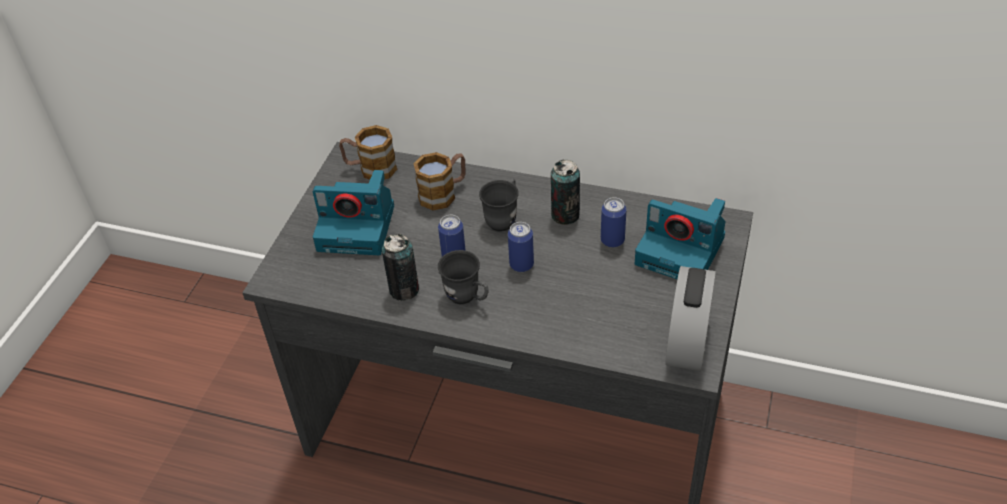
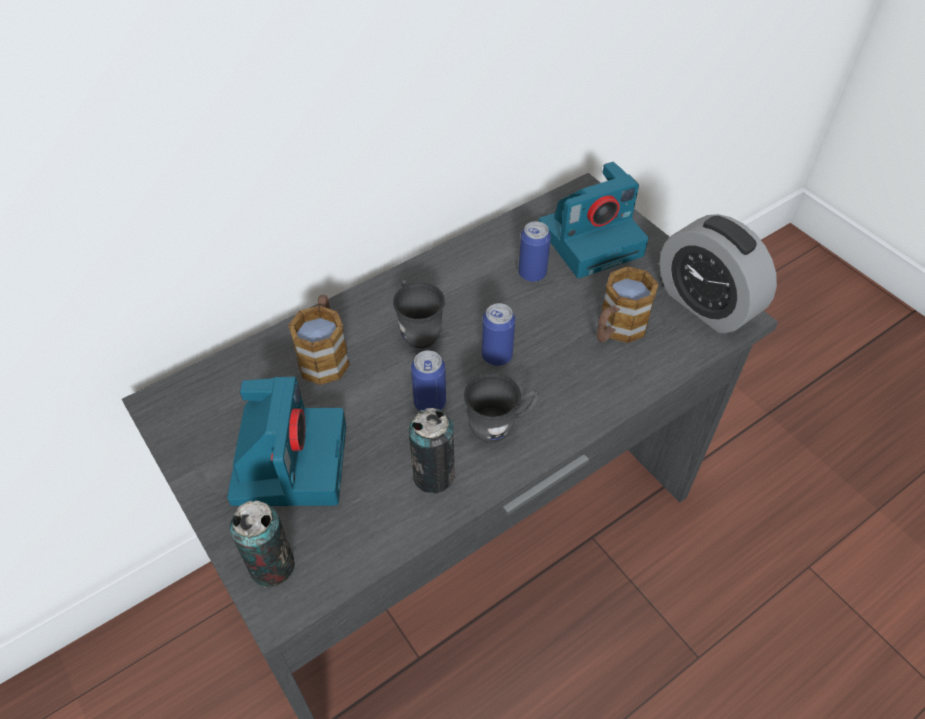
camera: 55 degrees left, 5 degrees up
(358, 227) = (289, 461): camera -> camera turned 45 degrees counterclockwise
(370, 169) = (208, 394): mug -> mug (616, 330)
(565, 215) = (463, 284): can -> can (272, 566)

